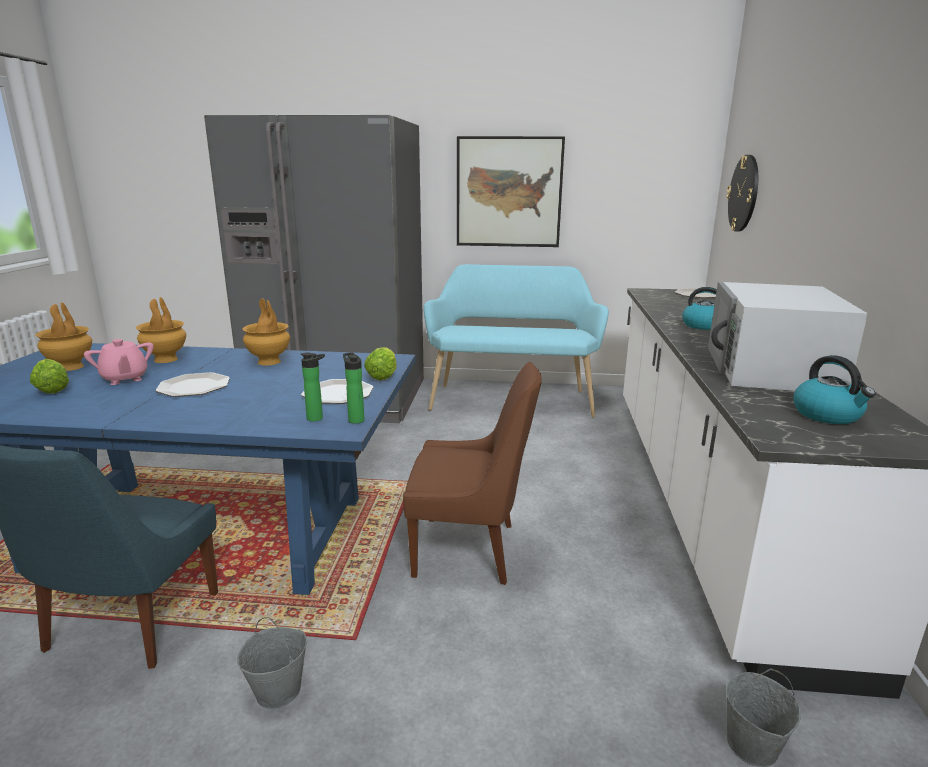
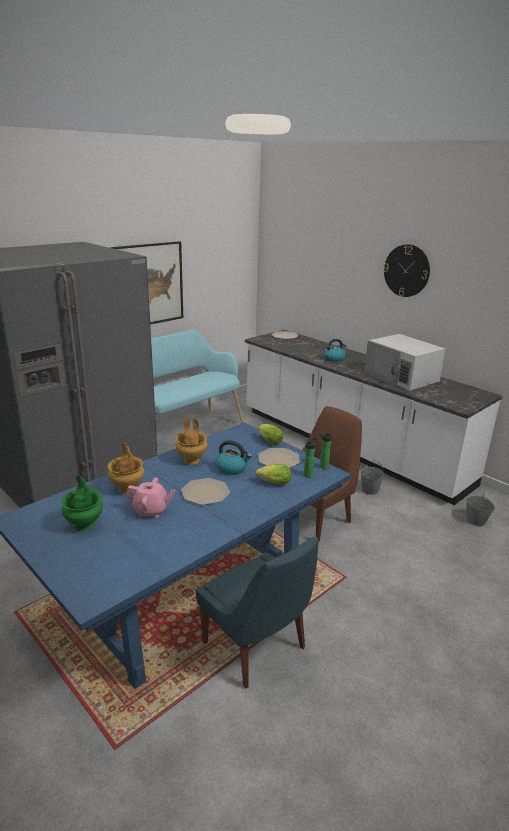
camera: 50 degrees left, 5 degrees up
(52, 389) = (133, 539): lettuce -> lettuce (272, 483)
(70, 367) = (85, 525): brown vase -> green vase
(279, 690) = (358, 611): grey bucket -> grey bucket (369, 490)
(744, 193) = (294, 274): wall clock -> wall clock (406, 270)
(828, 415) = (452, 392): kettle -> kettle (232, 468)

